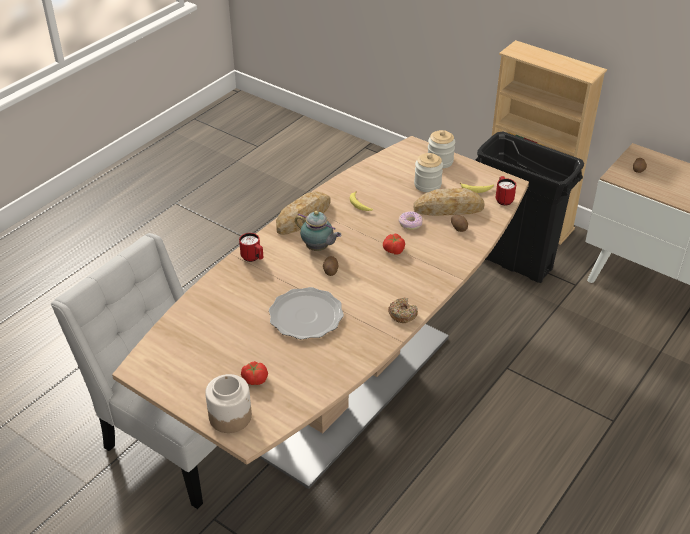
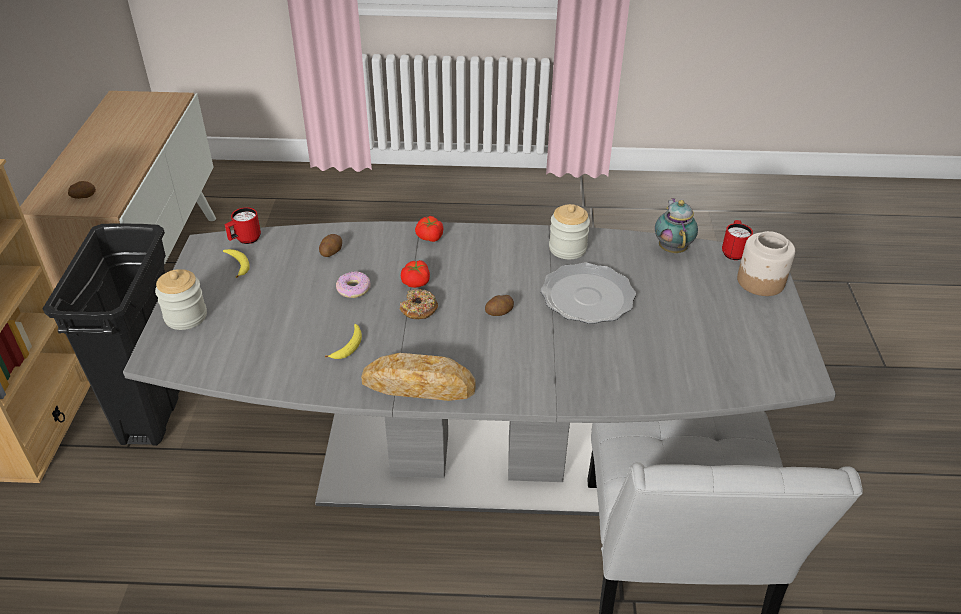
camera: 125 degrees left, 0 degrees up
(253, 258) = (544, 387): red mug -> red mug (733, 251)
(255, 379) = (704, 289): tomato -> tomato (429, 237)
(318, 248) = (470, 340): teapot -> teapot (672, 248)
(345, 385) = (477, 459): brown dining table -> grey dining table
(402, 314) = (512, 238): donut -> donut (419, 309)
(427, 185) = (254, 306): jar -> jar (567, 248)
(448, 208) = (296, 272): bread -> none

